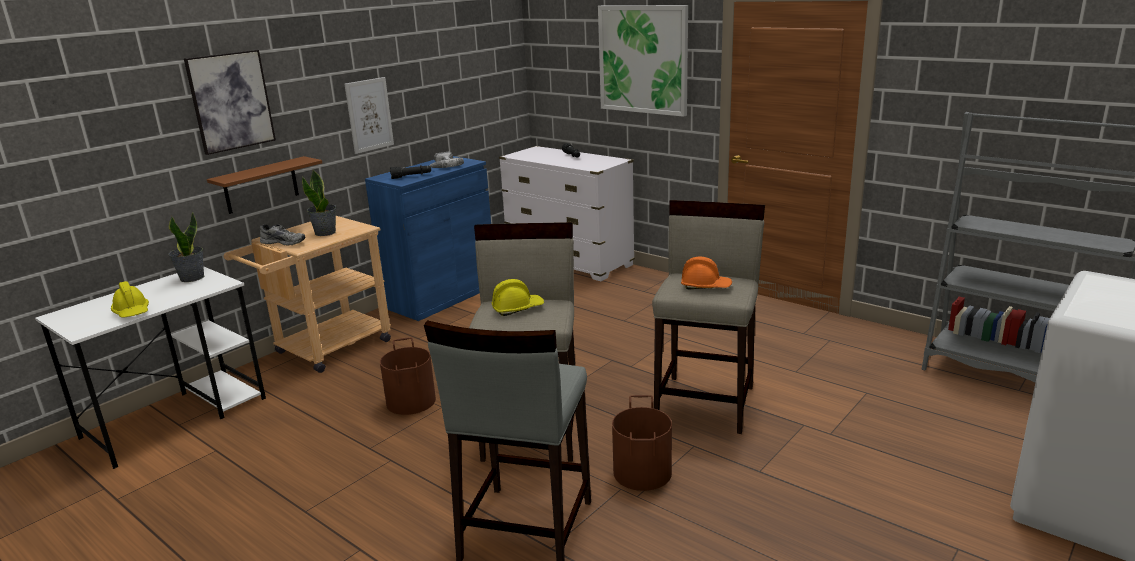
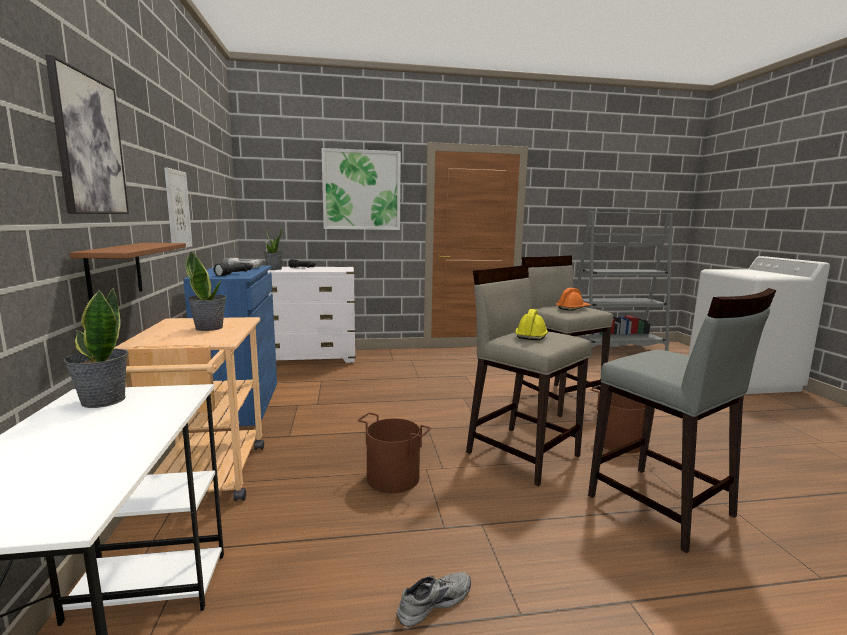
camera: 50 degrees left, 10 degrees down
(132, 312) = (110, 458): yellow hard hat -> none
(284, 242) = (182, 340): grey shoe -> grey shoe (433, 601)
(541, 155) = (274, 269): none -> potted plant

